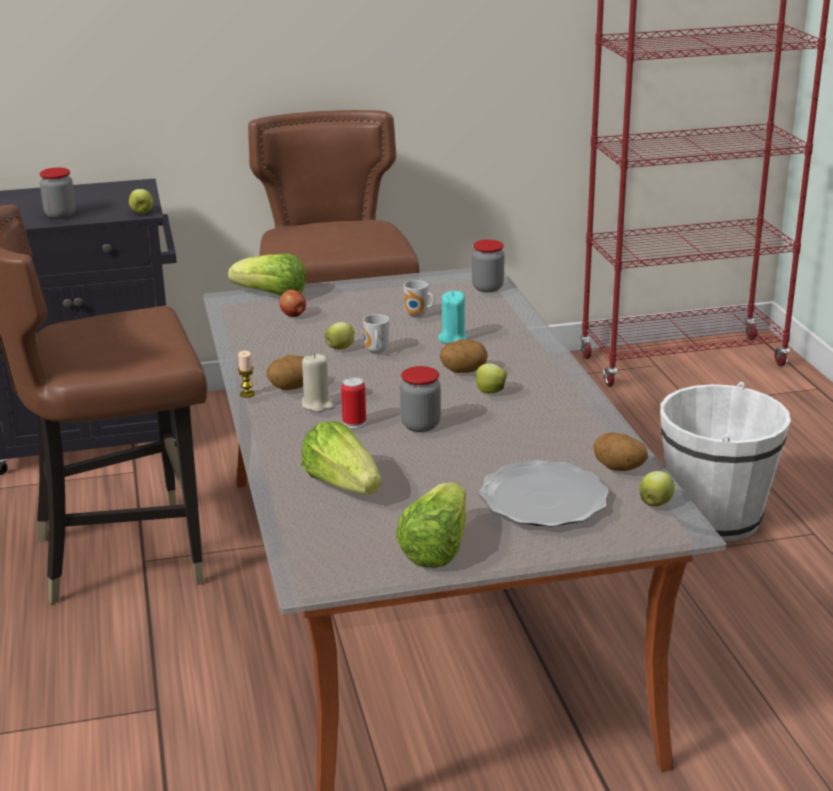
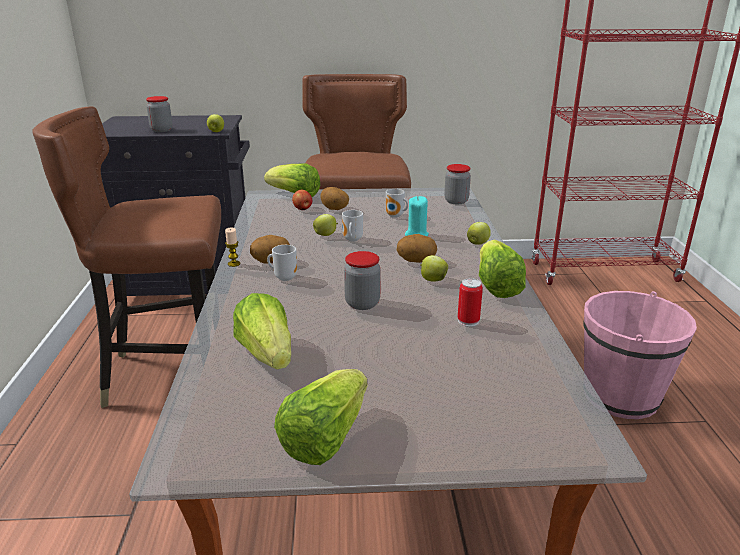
camera: 10 degrees right, 0 degrees up
(317, 404) = (284, 277): beige candle -> mug
(354, 423) = (306, 296): can -> can (468, 321)
(544, 499) = (453, 393): plate -> none
(562, 392) = (496, 286): none -> lettuce
(618, 469) = (535, 367): potato -> potato (334, 209)
(655, 503) = (569, 412): apple -> apple (478, 243)
(713, 517) = (620, 396): white bucket -> pink bucket

